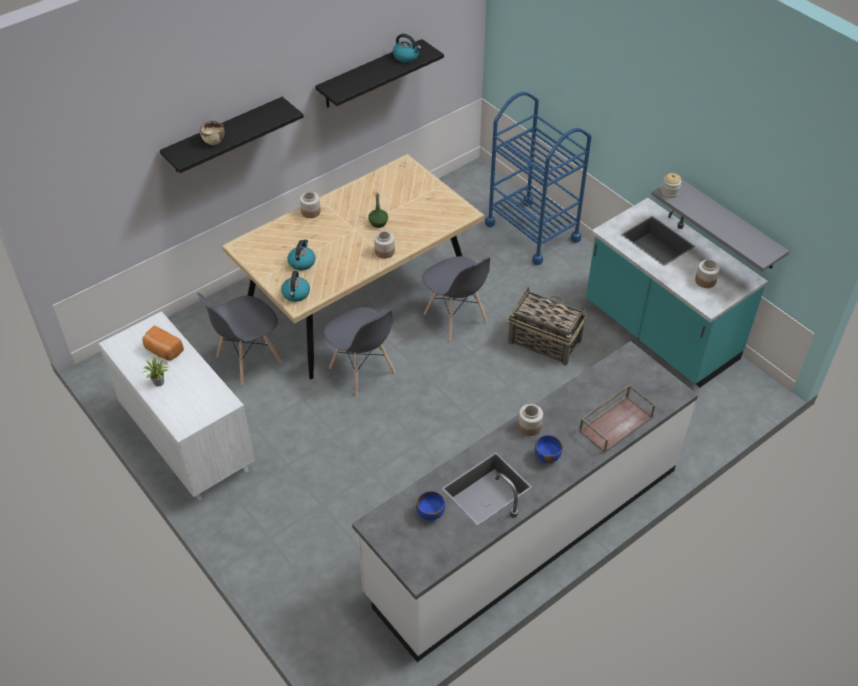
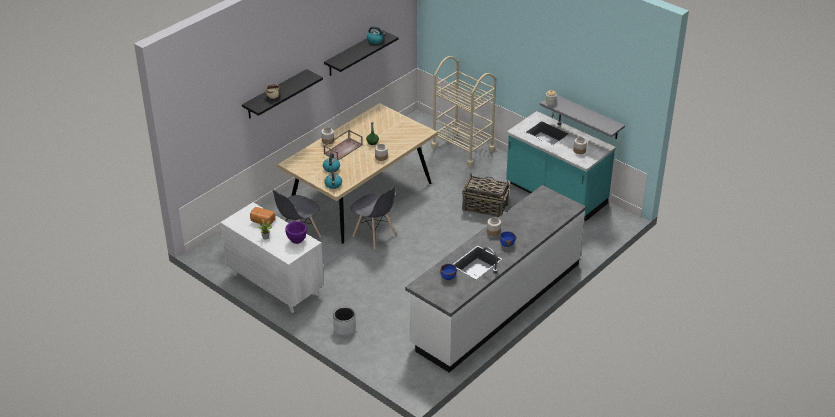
camera: 10 degrees left, 10 degrees down
(206, 397) = (297, 241): none -> purple bowl
(271, 543) = (344, 328): none -> grey planter
(455, 318) = (425, 201): grey chair -> none
(532, 232) = (463, 148): blue cart -> beige cart
(616, 423) = (542, 224): brown tray -> brown tray (343, 149)

